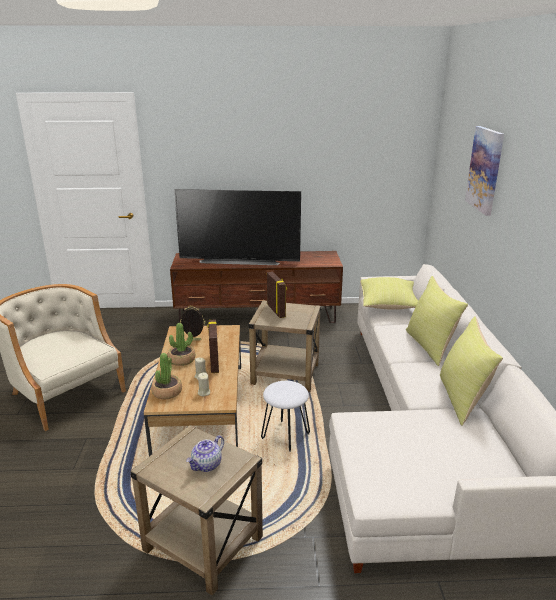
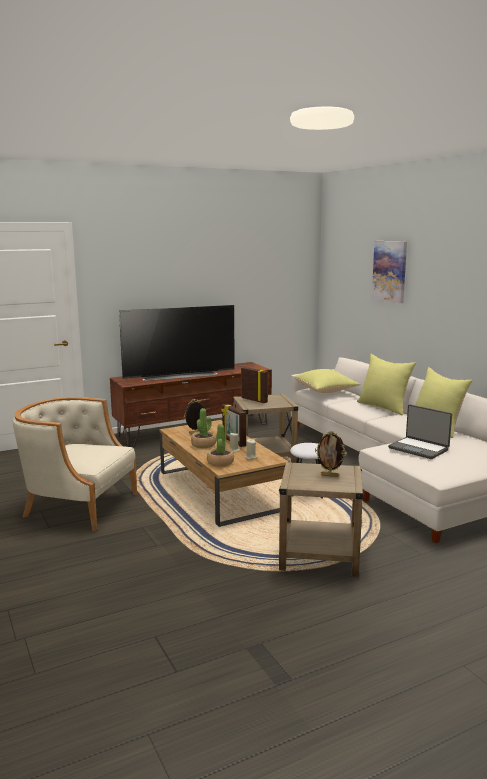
camera: 25 degrees left, 10 degrees down
(207, 465) = (329, 475): teapot -> picture frame
(393, 435) = (419, 449): none -> laptop

